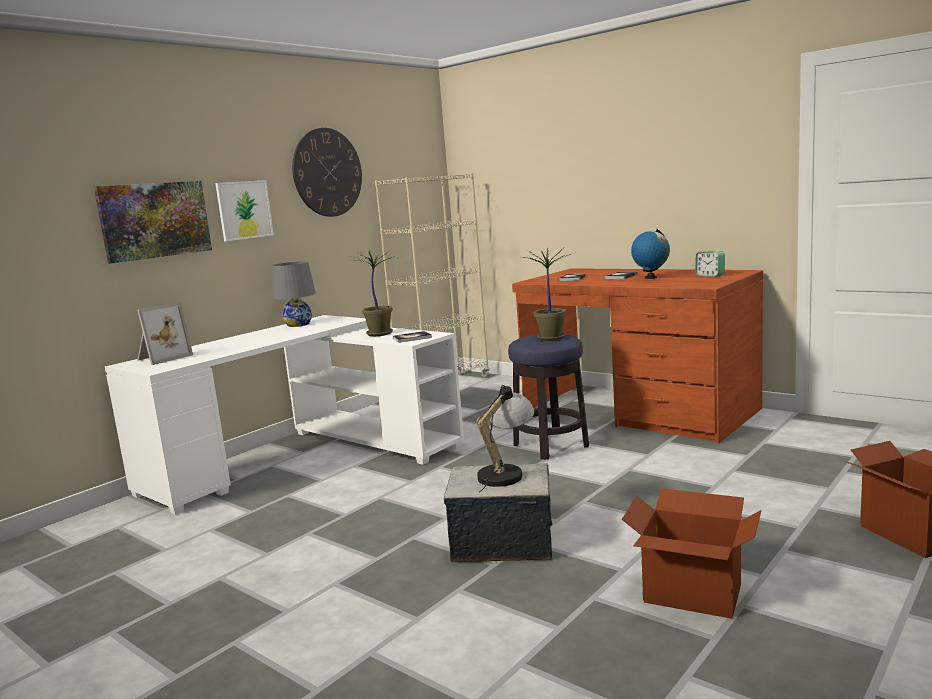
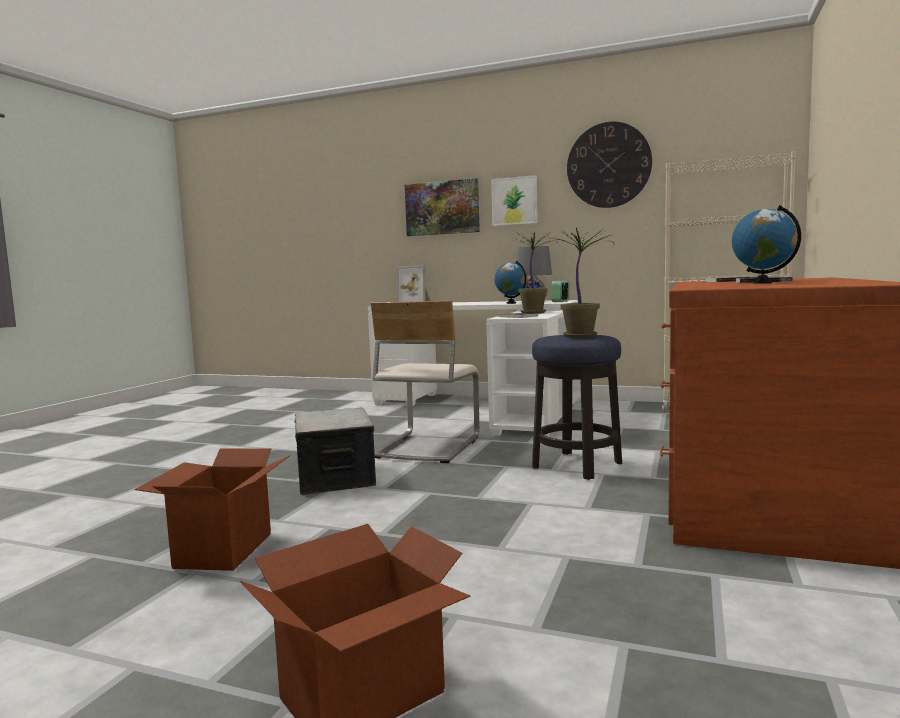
camera: 70 degrees right, 5 degrees down
(310, 330) = (511, 303): none -> globe
(434, 495) = (426, 447): none -> beige chair
(506, 473) = (346, 418): table lamp -> none
(710, 275) = (814, 284): alarm clock -> alarm clock (560, 301)

